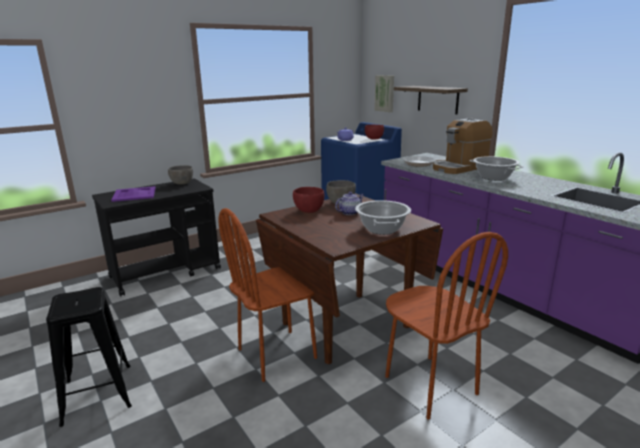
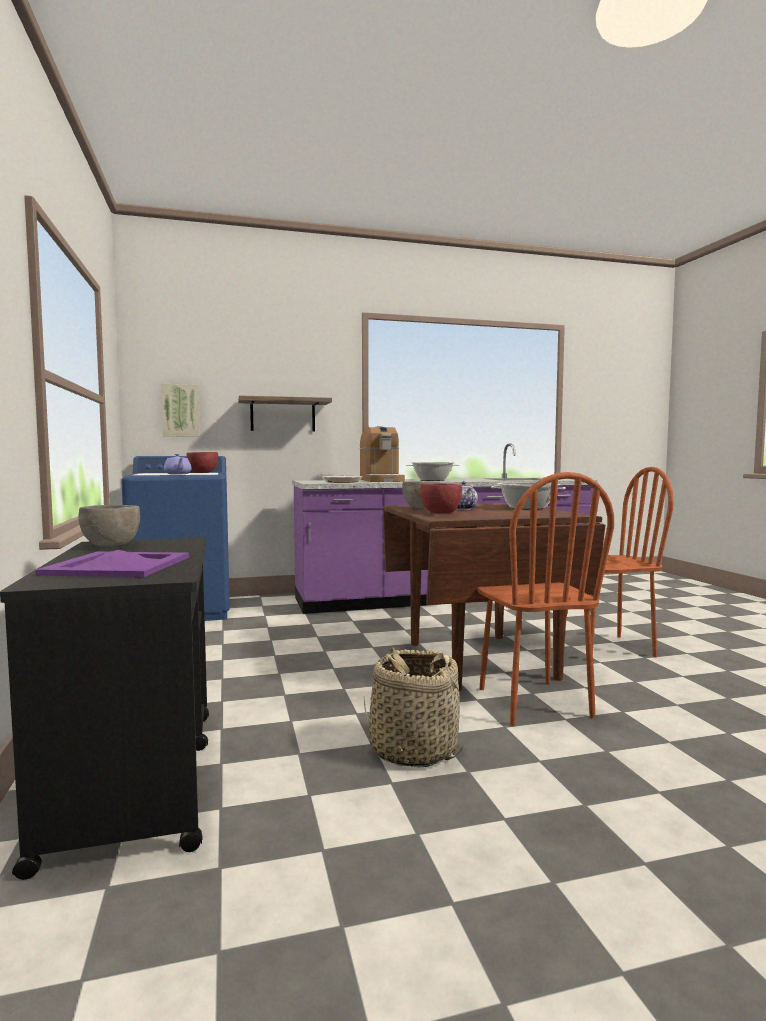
camera: 70 degrees left, 15 degrees down
(98, 393) = (623, 868): black stool -> none
(201, 323) = (412, 749): none -> basket

